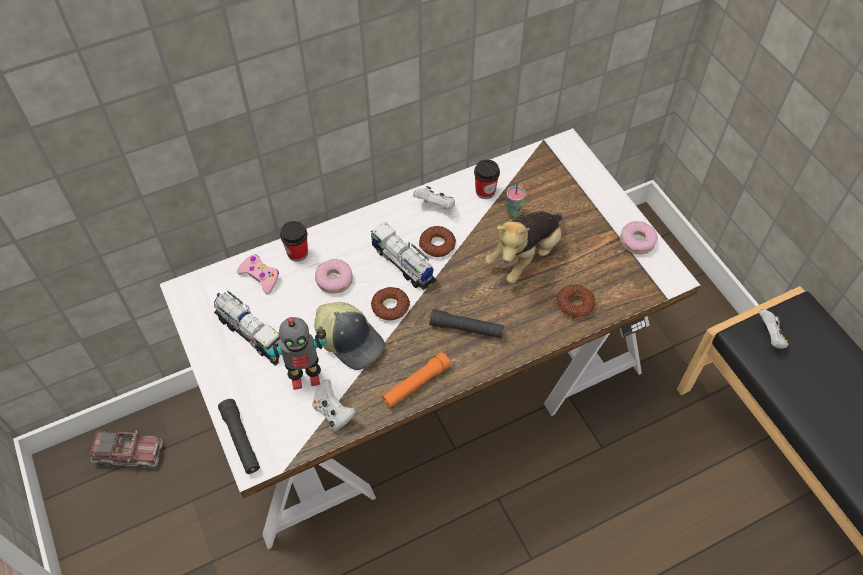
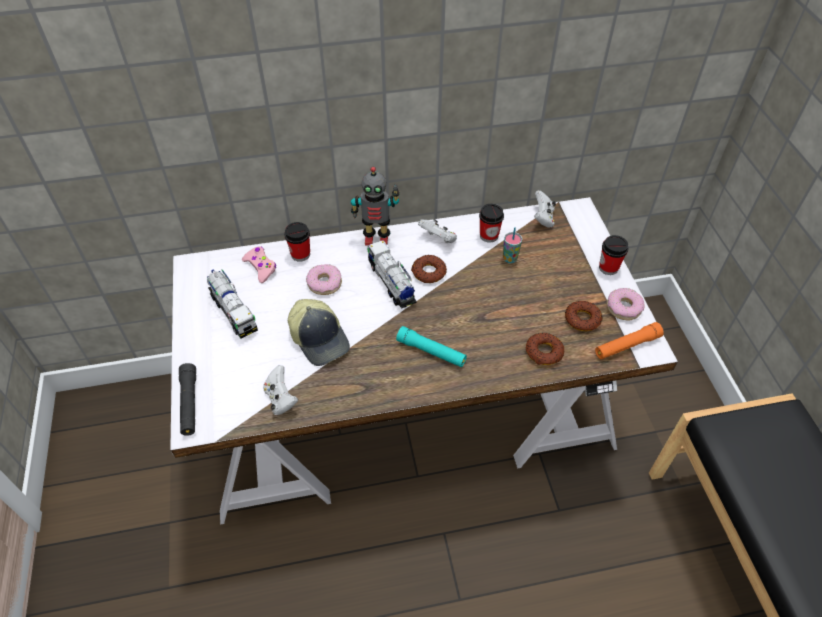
camera: 15 degrees right, 5 degrees down
(129, 453) = (133, 410): toy truck -> none
(305, 377) = (267, 361): toy robot -> toy robot (376, 238)
(390, 306) = (367, 317): donut -> donut (582, 319)
(416, 384) = (366, 391): orange flashlight -> orange flashlight (626, 346)
(466, 328) = (431, 351): black flashlight -> turquoise flashlight
(525, 256) = (508, 299): plush toy -> none
(611, 202) = (608, 268): none -> cup
(770, 336) = (747, 434): white game controller -> white game controller (543, 218)

